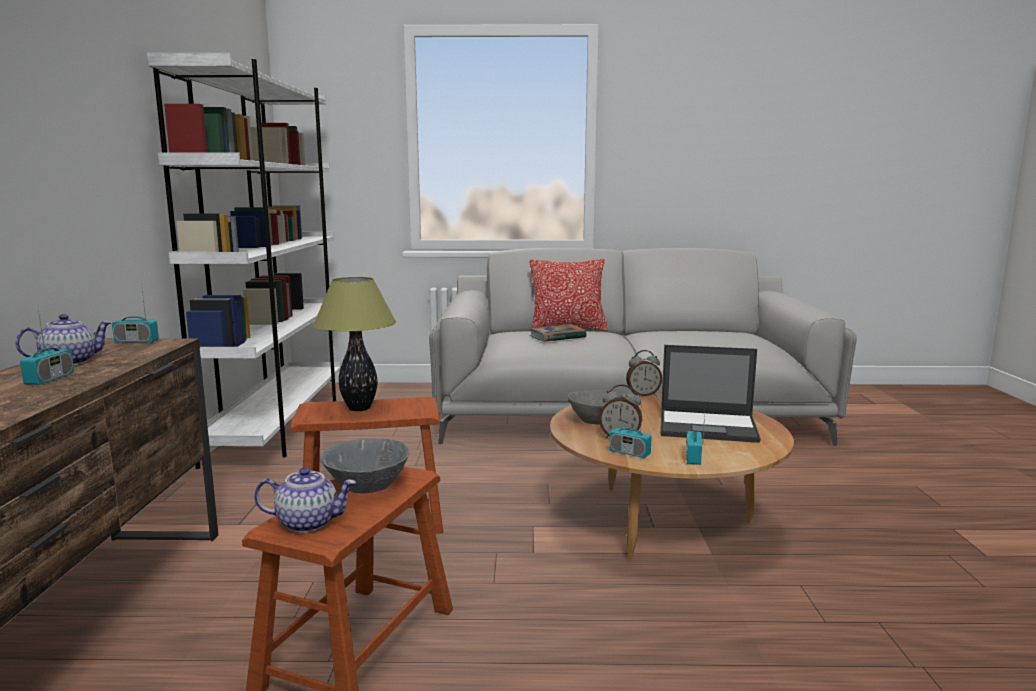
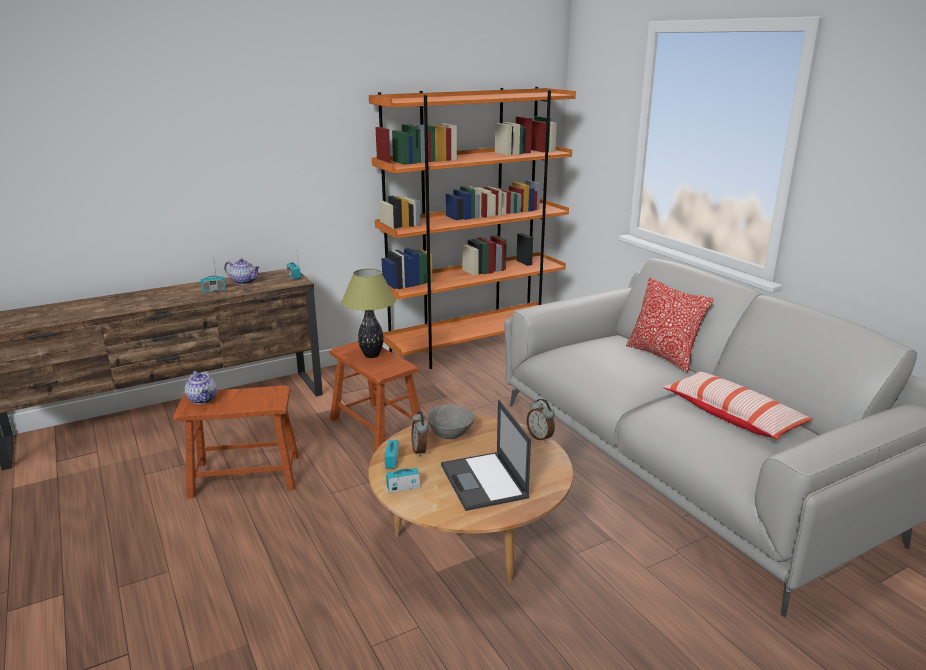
camera: 60 degrees right, 10 degrees up
(279, 425) = (474, 346): white bookcase -> orange bookcase
(366, 485) = (254, 397): grey bowl -> none
(557, 337) = (612, 359): book -> none
(696, 335) = (732, 416): none -> pillow

